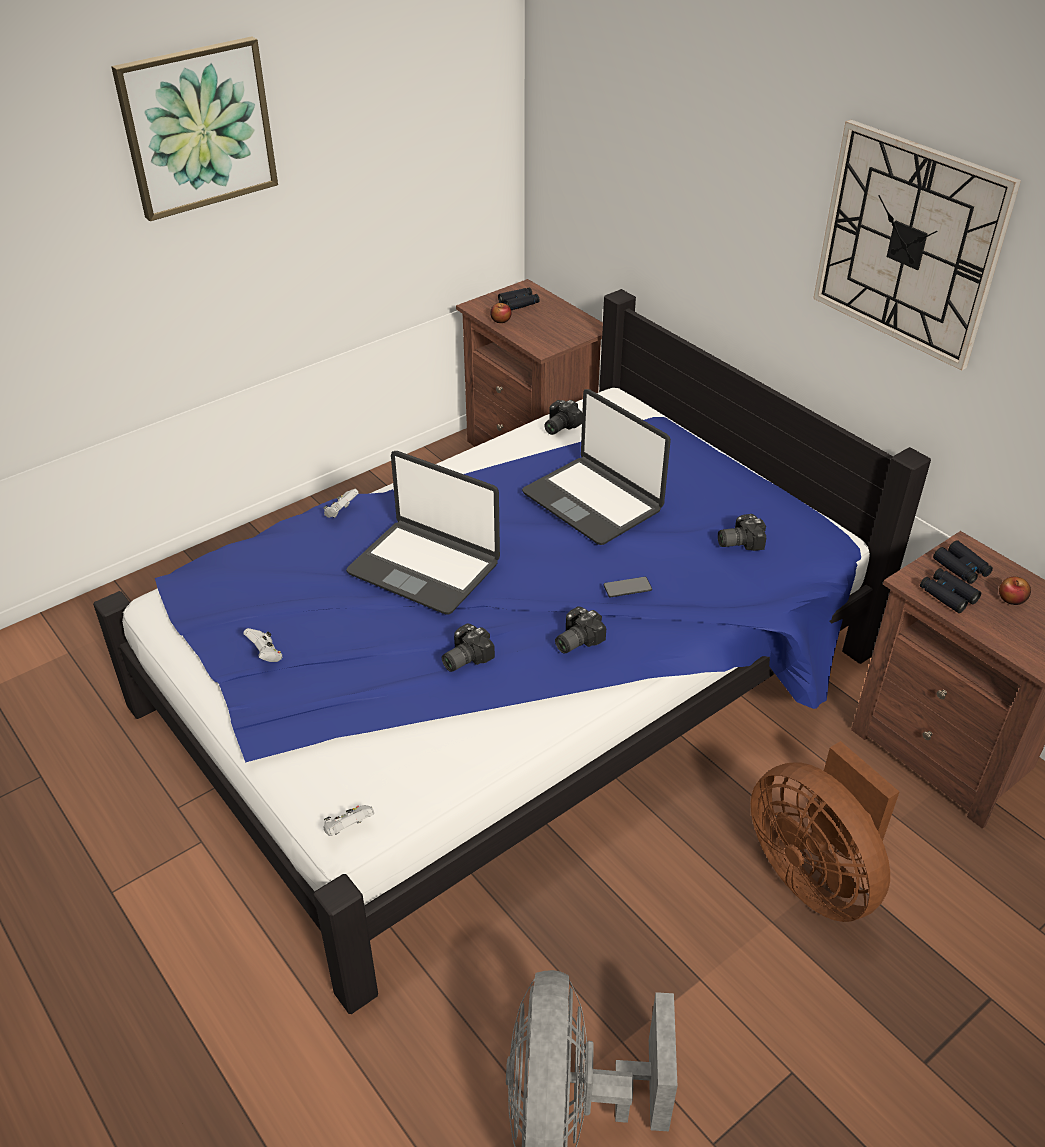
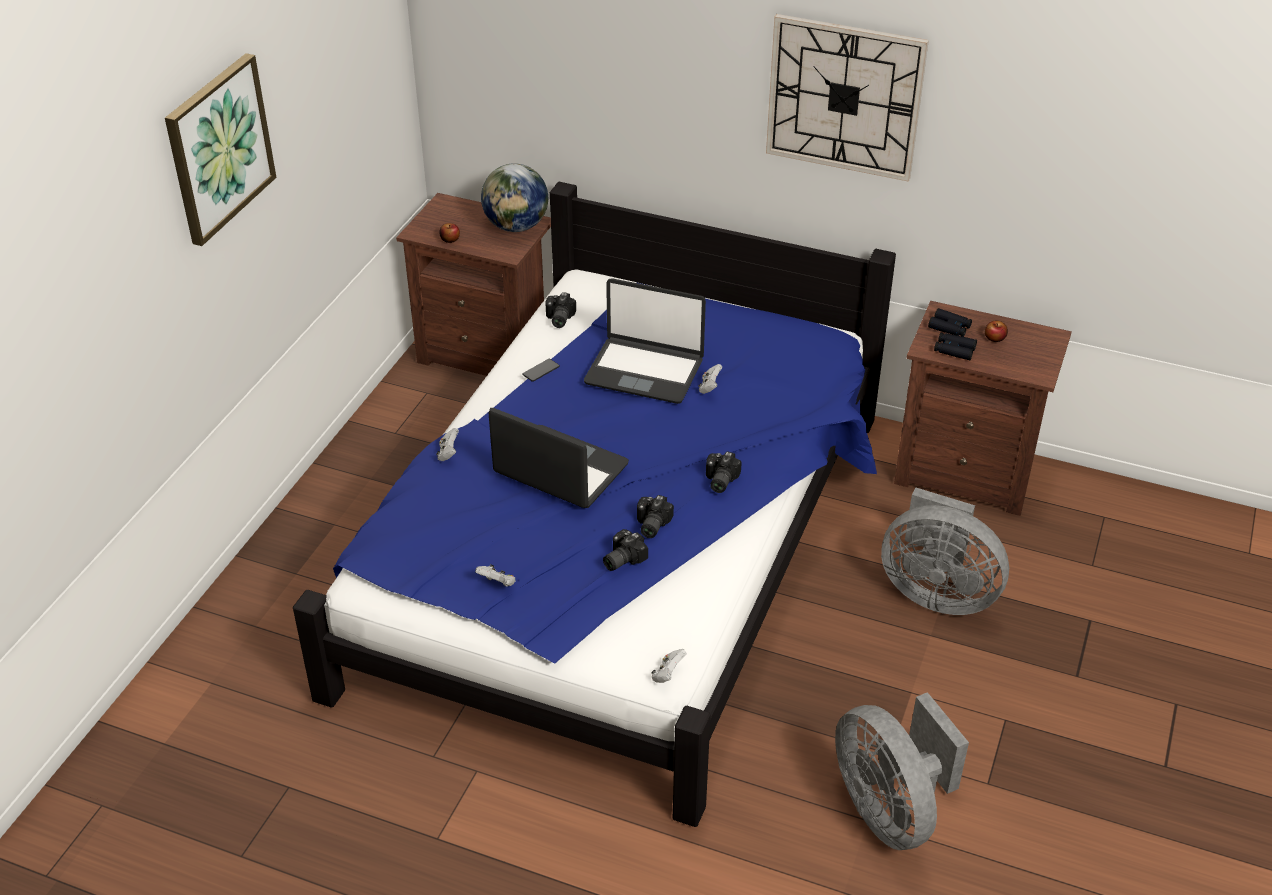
camera: 30 degrees left, 0 degrees up
(425, 567) = (560, 470): laptop -> laptop turned 150 degrees counterclockwise
(519, 303) = (451, 218): black binoculars -> none
(571, 326) = (516, 226): none -> globe
(627, 588) = (725, 428): phone -> phone (541, 371)
(646, 540) = (709, 387): none -> white game controller
(738, 541) = (774, 364): camera -> camera (621, 559)
(814, 874) = (936, 592): brown fan -> grey fan

